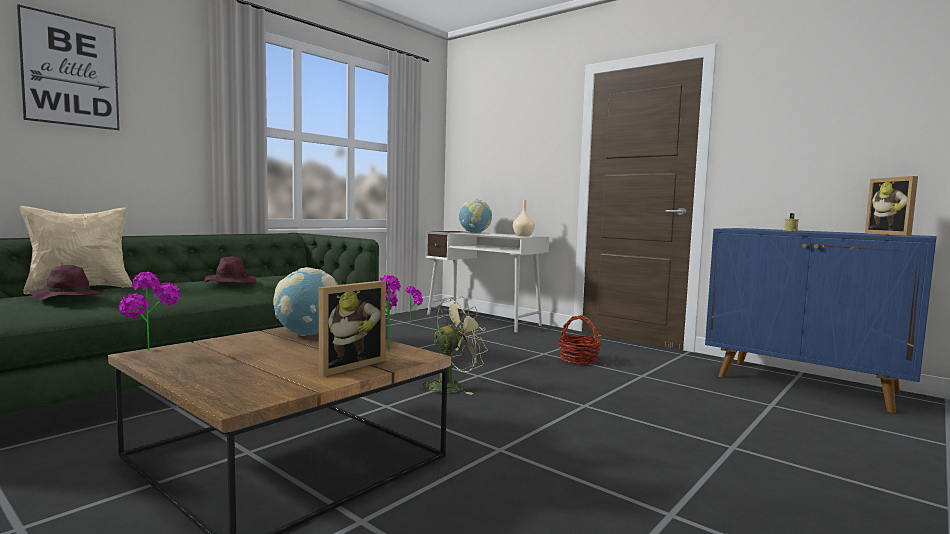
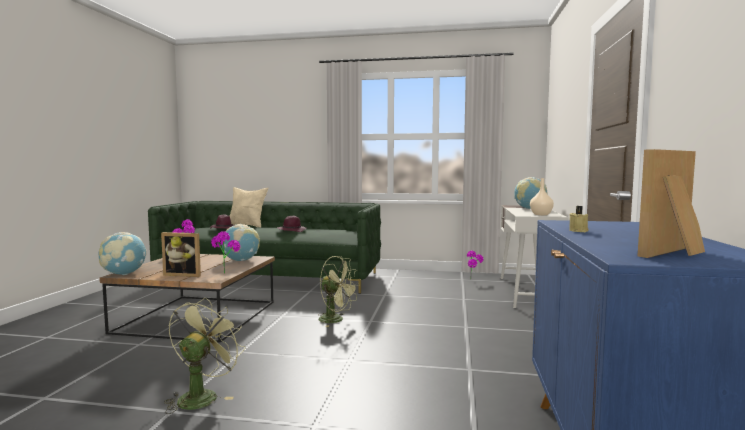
camera: 60 degrees right, 0 degrees up
(71, 71) = (269, 121): picture -> none
(238, 399) = (124, 274): none -> globe
(579, 359) = (473, 340): basket -> none
(633, 490) = (202, 396): none -> green fan

